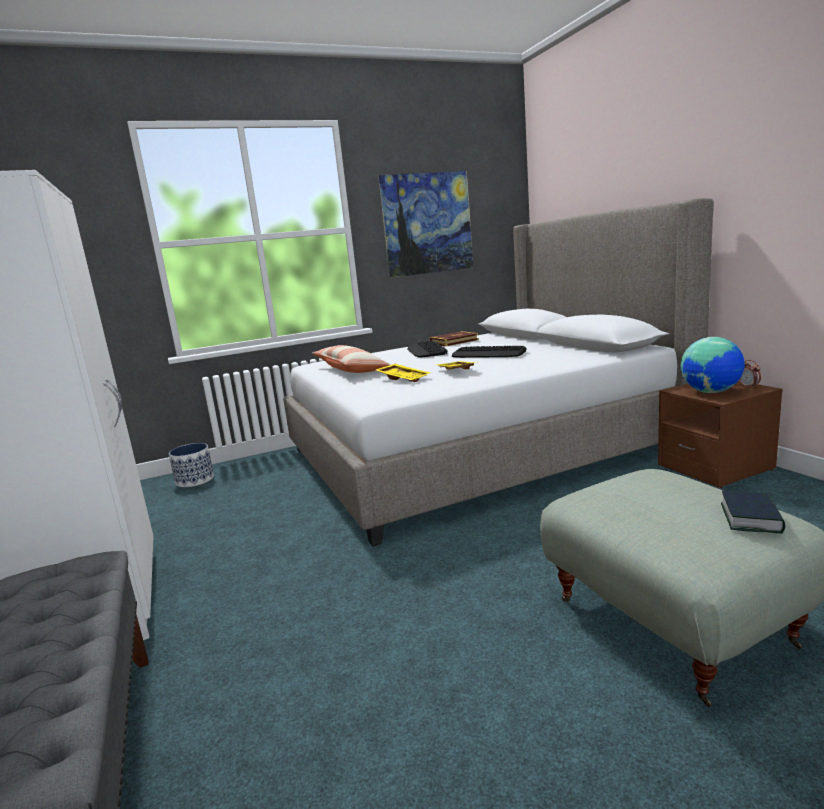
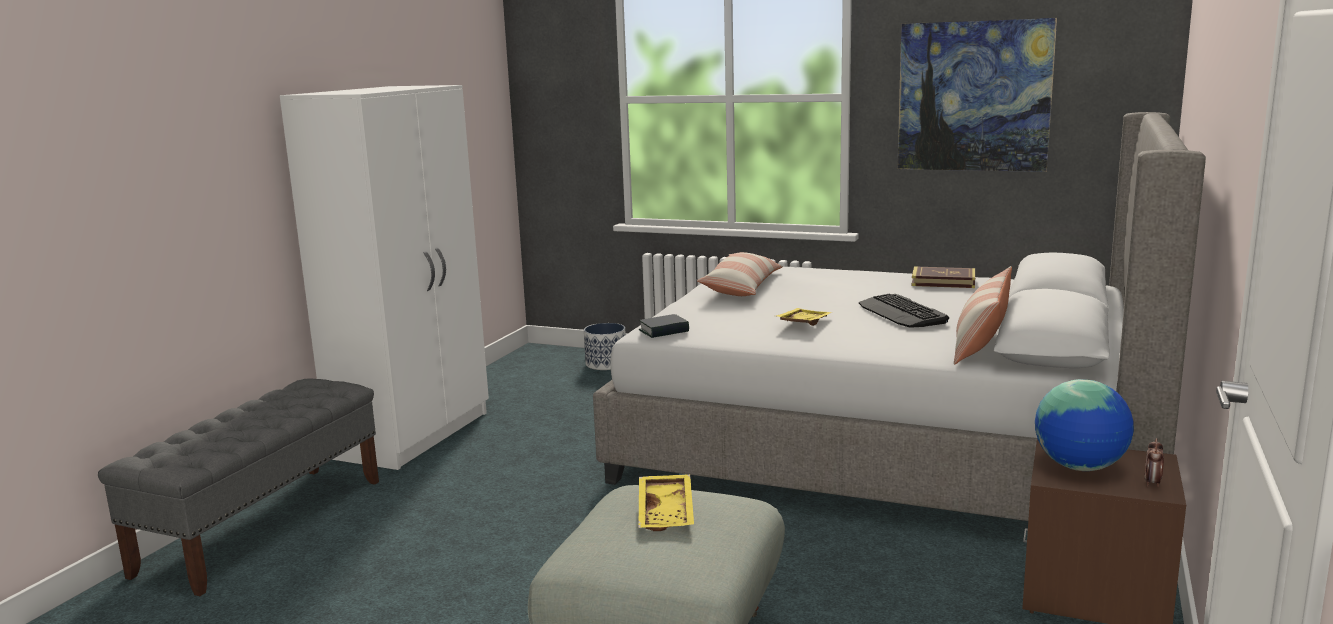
camera: 45 degrees right, 0 degrees up
(404, 378) = (741, 315): yellow tray -> yellow tray (667, 512)
(426, 351) = (869, 286): keyboard -> none
(570, 352) = (980, 343): none -> pillow
(751, 518) = (672, 562): book -> book (664, 331)

